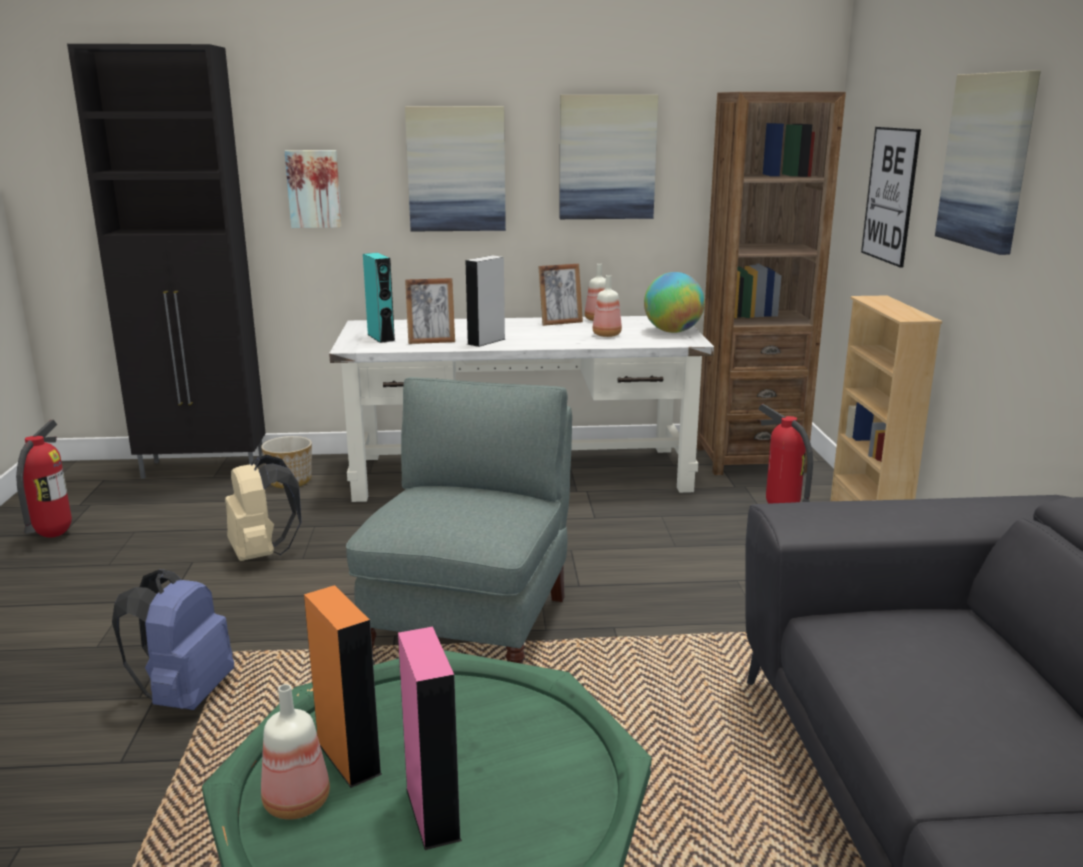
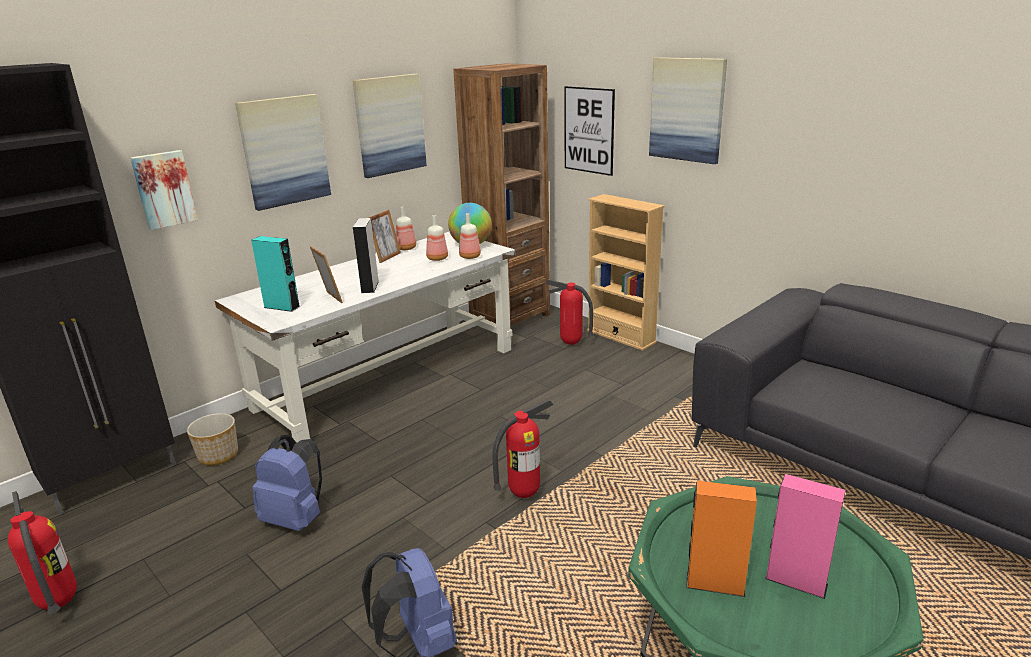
camera: 40 degrees left, 5 degrees up
(262, 553) = (296, 518): beige backpack -> blue backpack
(295, 802) = (737, 622): bottle -> bottle (469, 257)
(431, 341) = (330, 298): picture frame -> picture frame turned 75 degrees counterclockwise
(471, 630) = (524, 493): grey armchair -> fire extinguisher

